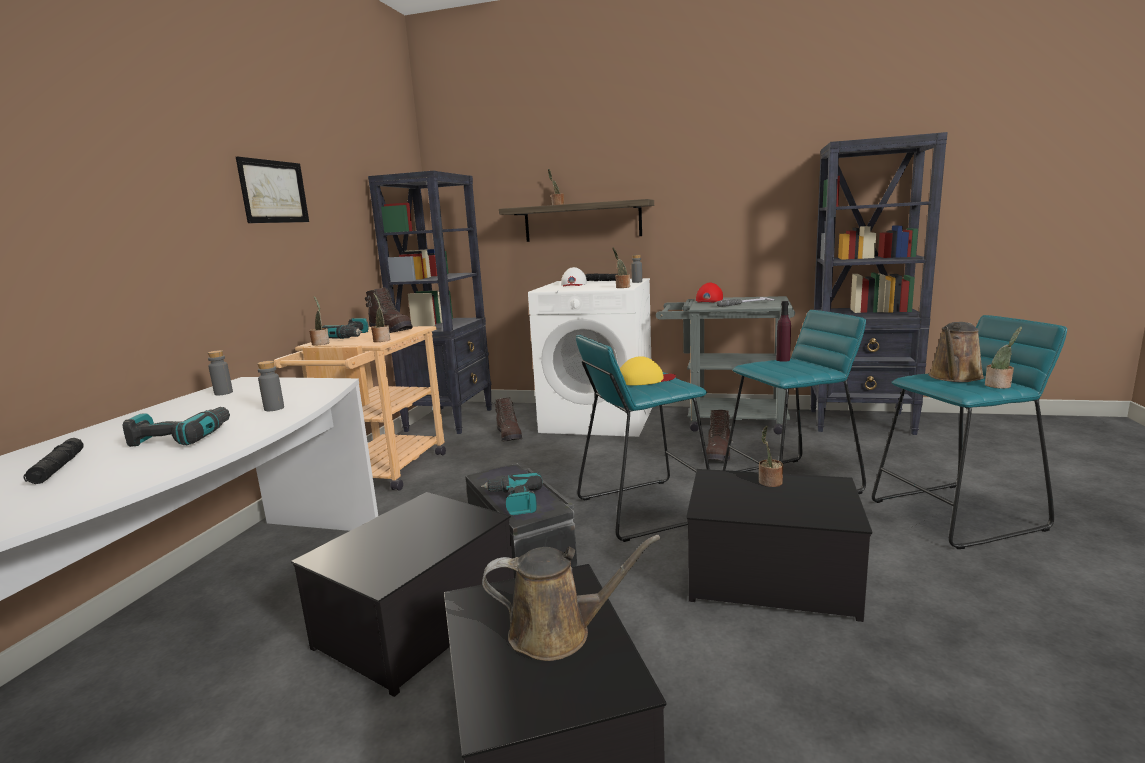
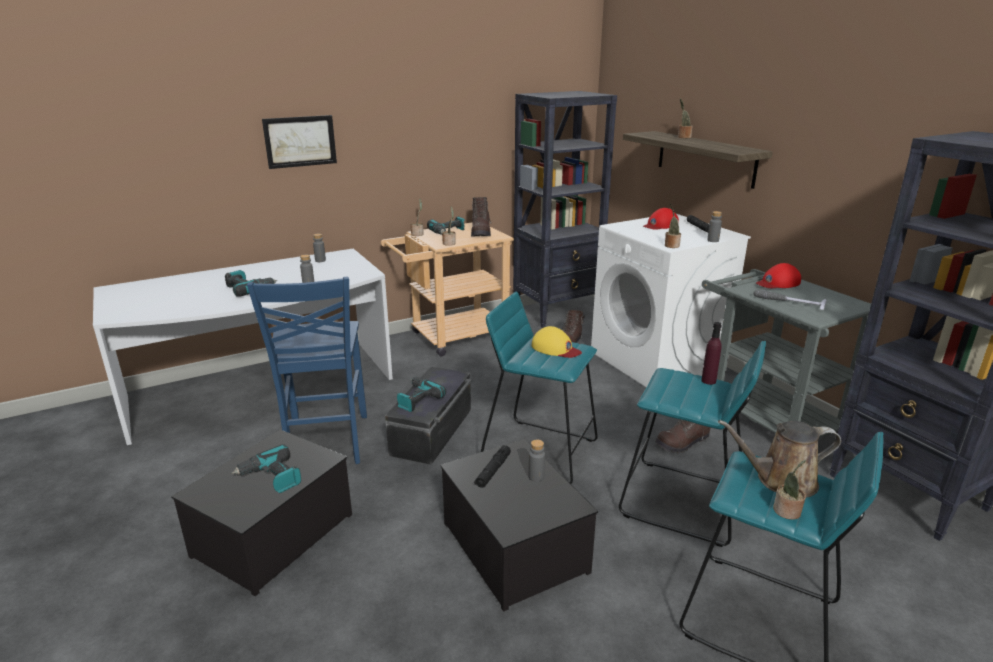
camera: 45 degrees right, 10 degrees up
(58, 468) = (195, 289): black flashlight -> black flashlight (493, 471)
(274, 191) = (408, 117): picture -> picture (300, 141)
(418, 623) = (326, 443): storage box -> blue chair
(558, 633) = (271, 478): brown watering can -> power drill
(573, 284) = (660, 225): white cap -> red cap
(769, 483) = (536, 477): potted plant -> grey bottle

